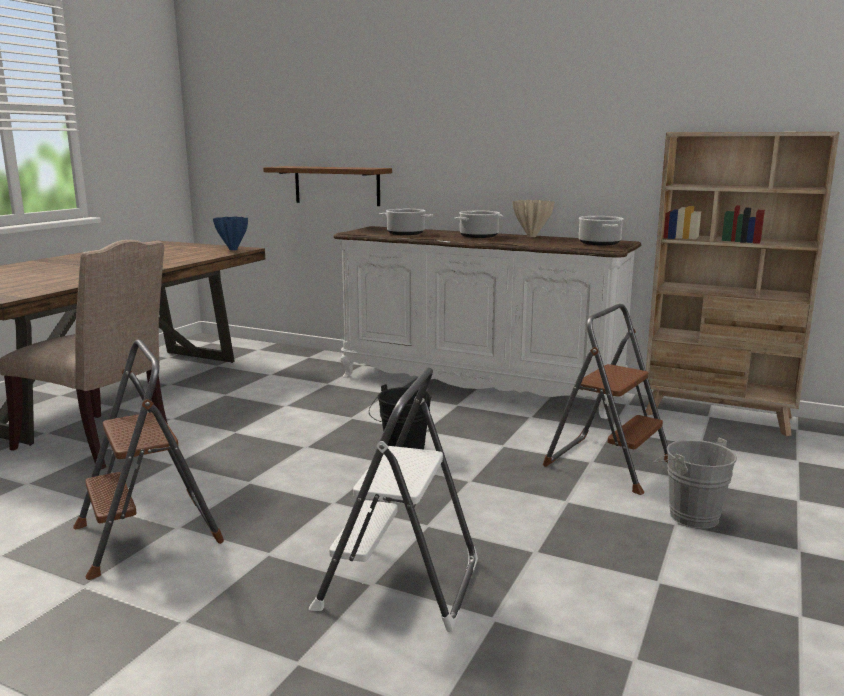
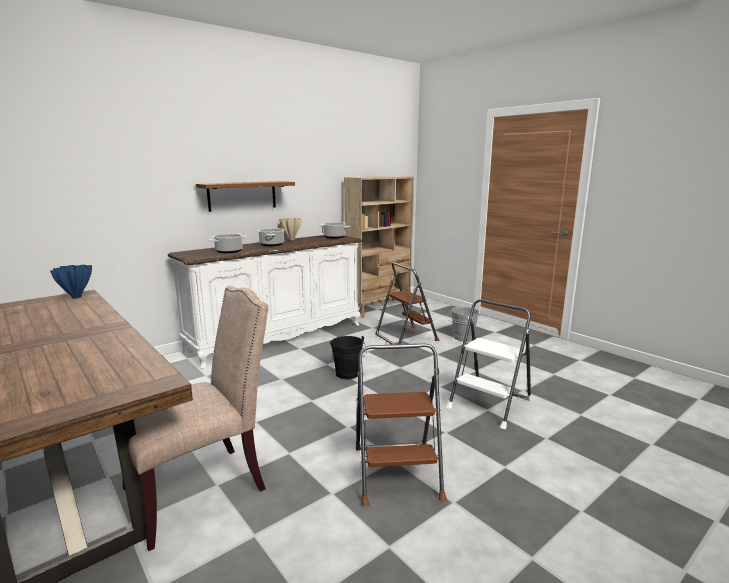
camera: 65 degrees left, 0 degrees up
(337, 185) = (127, 225): brown shelf -> brown shelf (242, 195)

